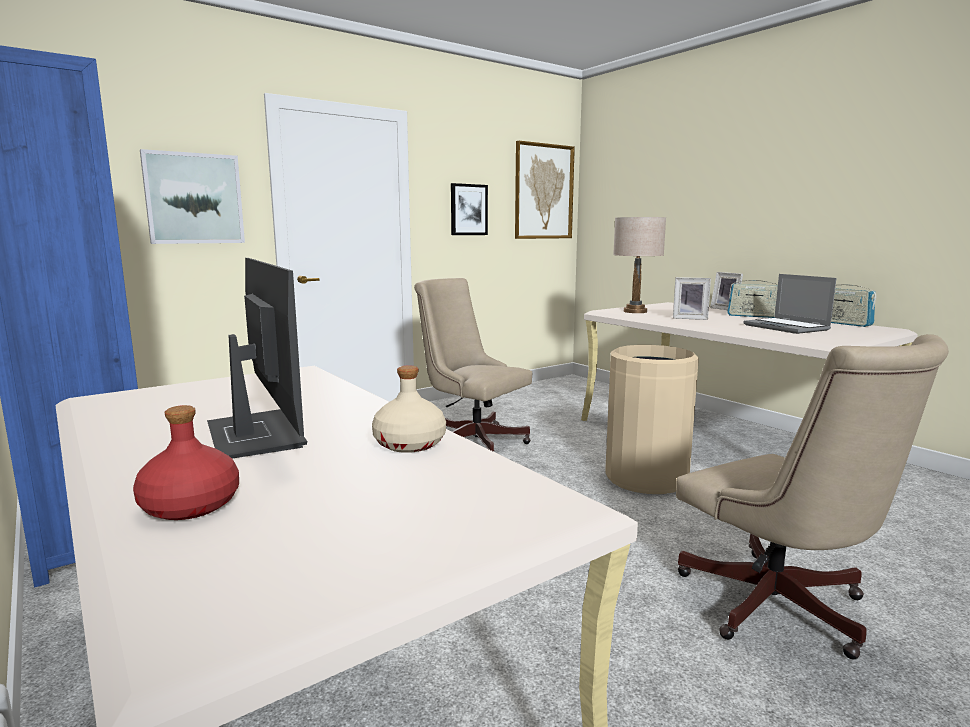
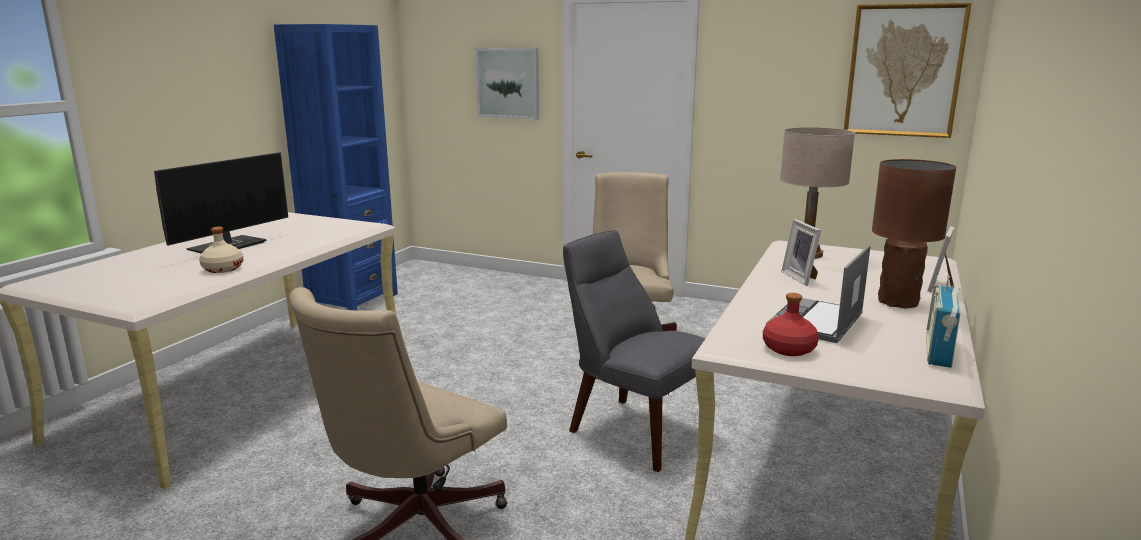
camera: 60 degrees right, 5 degrees up
(189, 506) = (135, 259): red bottle -> red bottle (788, 349)
(468, 209) = (772, 94): picture -> none
(645, 478) = (633, 430): beige trash can -> grey chair
(752, 316) = (898, 302): radio -> brown table lamp

